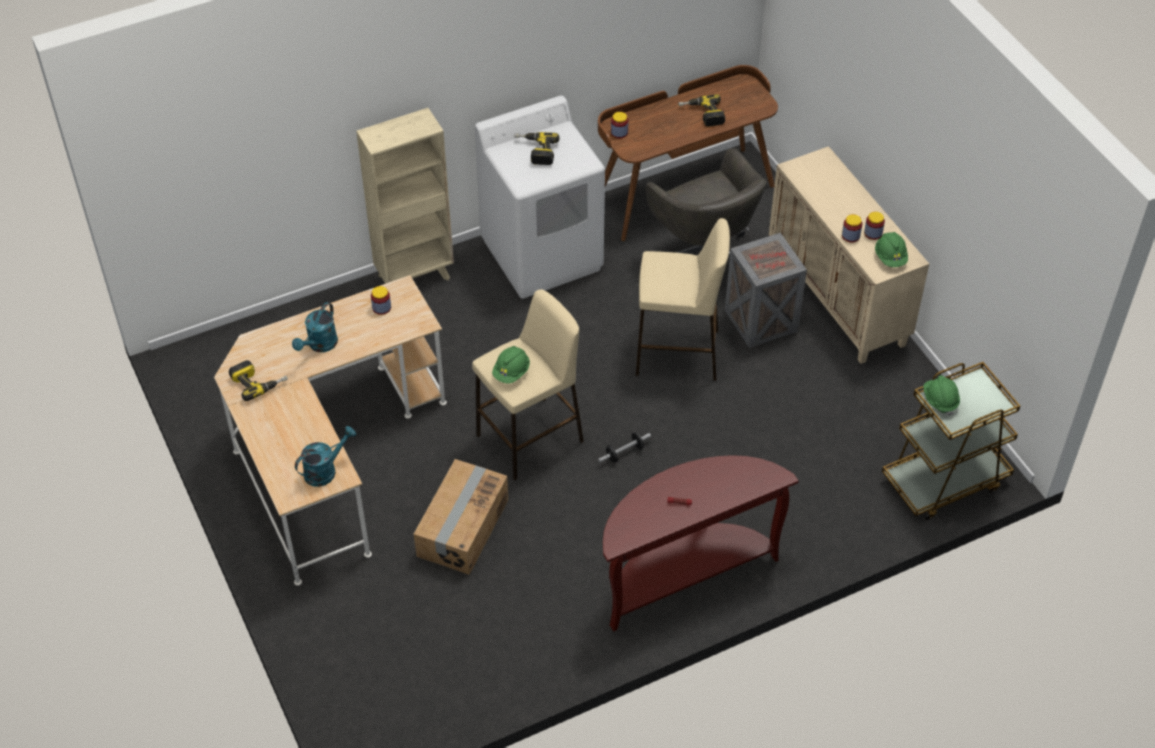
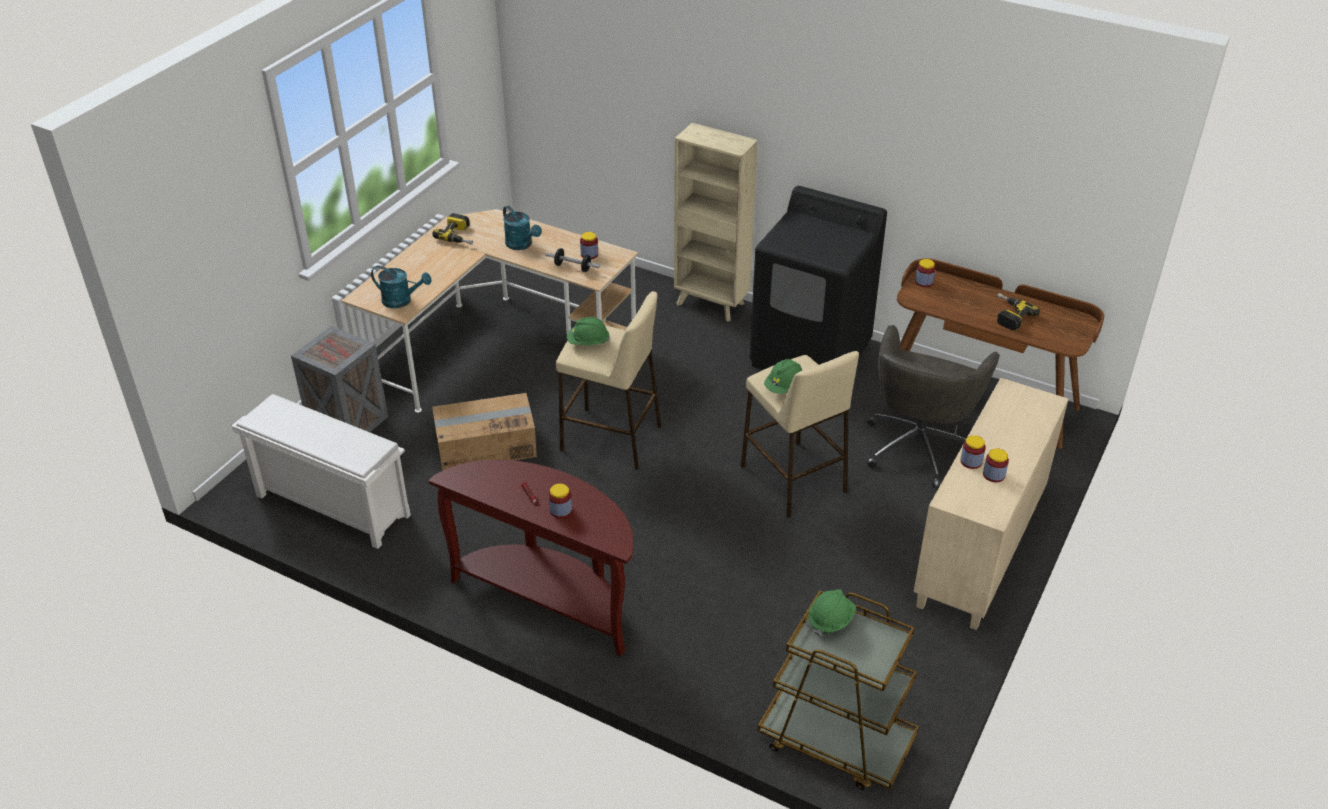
camera: 55 degrees right, 10 degrees down
(320, 345) = (522, 245): turquoise watering can -> turquoise watering can turned 120 degrees counterclockwise
(444, 677) = (330, 506): none -> white shoe rack
(535, 151) = (816, 232): power drill -> none
(542, 254) = (811, 354): white washing machine -> black washing machine
(624, 453) = (649, 499): dumbbell -> dumbbell (573, 267)
(713, 492) = (560, 510): none -> jar
(759, 320) = (889, 513): crate -> crate (348, 421)
(890, 257) = (976, 500): green hard hat -> green hard hat (784, 387)

